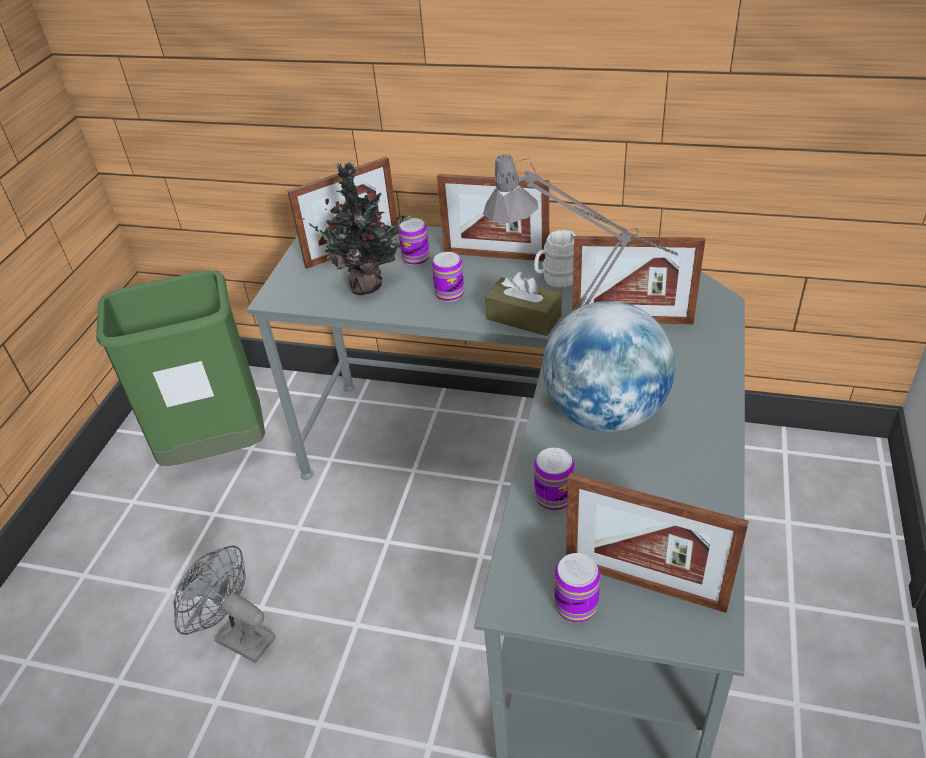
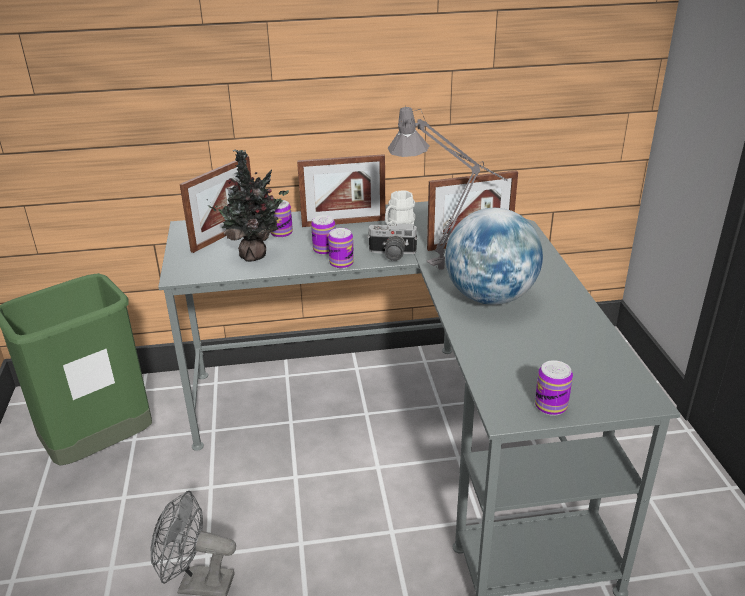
camera: 25 degrees left, 10 degrees down
(523, 317) = (391, 254): brown tissue box -> camera
(554, 497) = (490, 350): can -> can (341, 263)
(644, 584) = (586, 383): picture frame -> none

